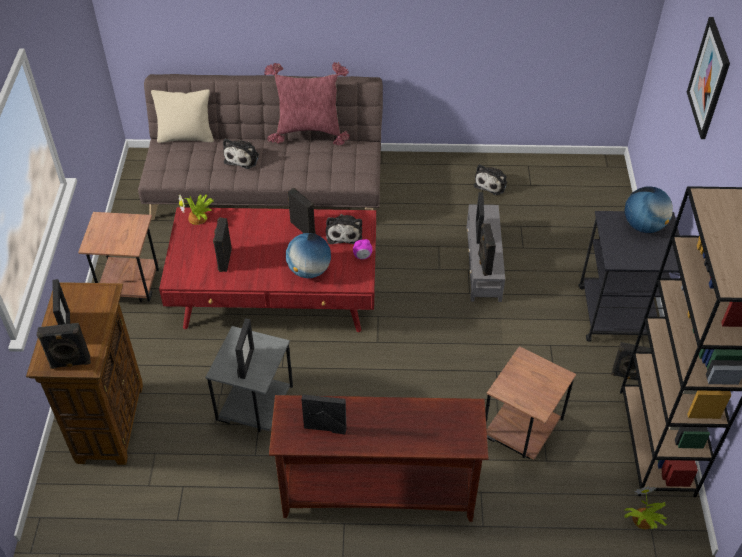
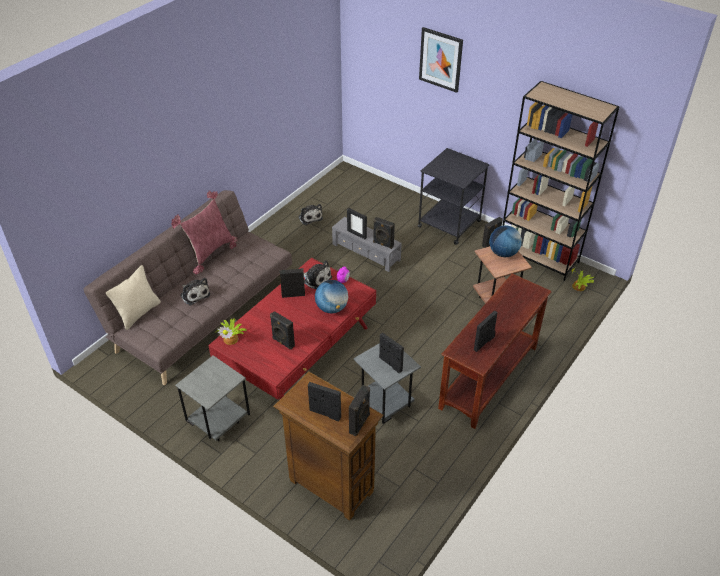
camera: 55 degrees left, 5 degrees down
(130, 288) = (219, 424): brown side table -> grey side table
(643, 226) = (447, 161): globe -> globe (503, 253)

